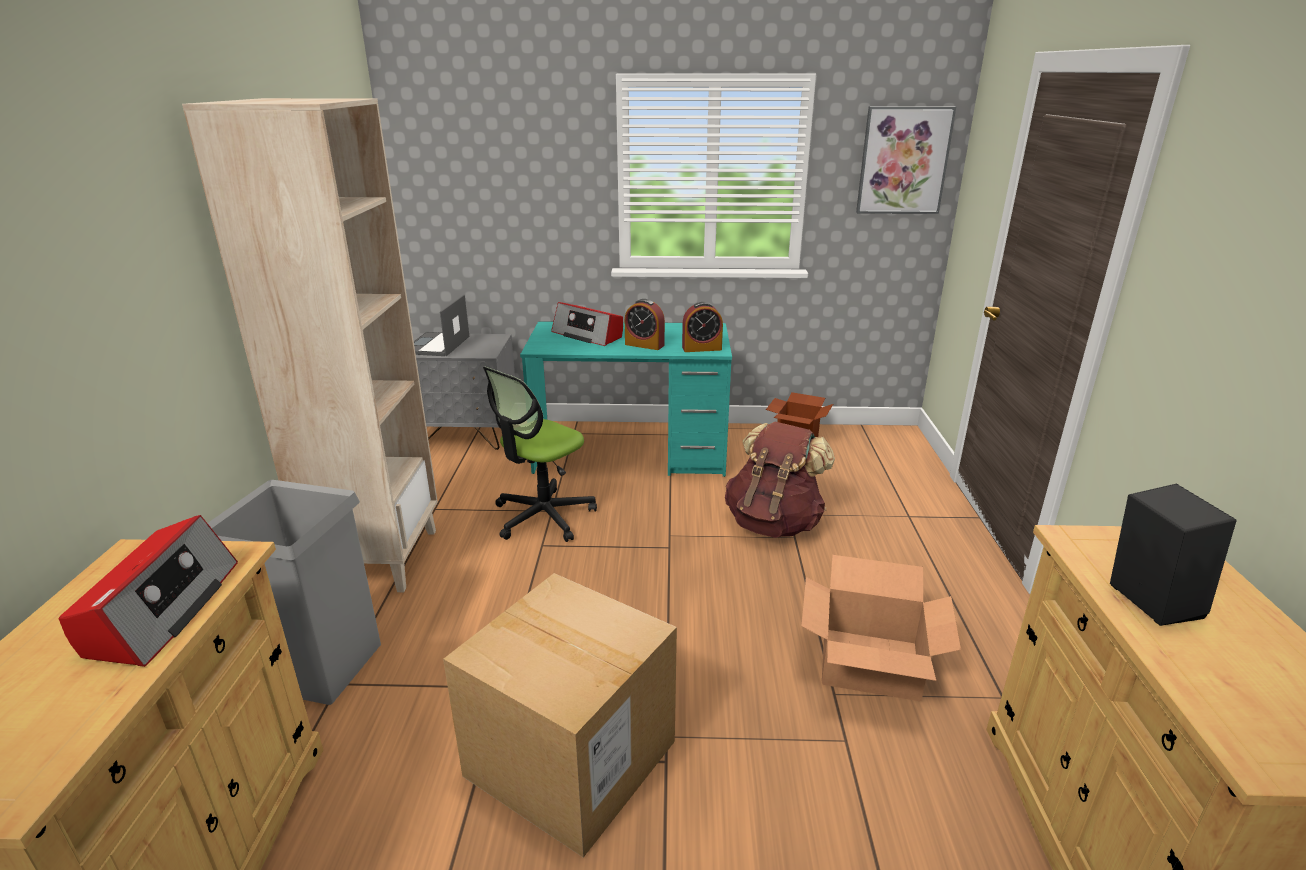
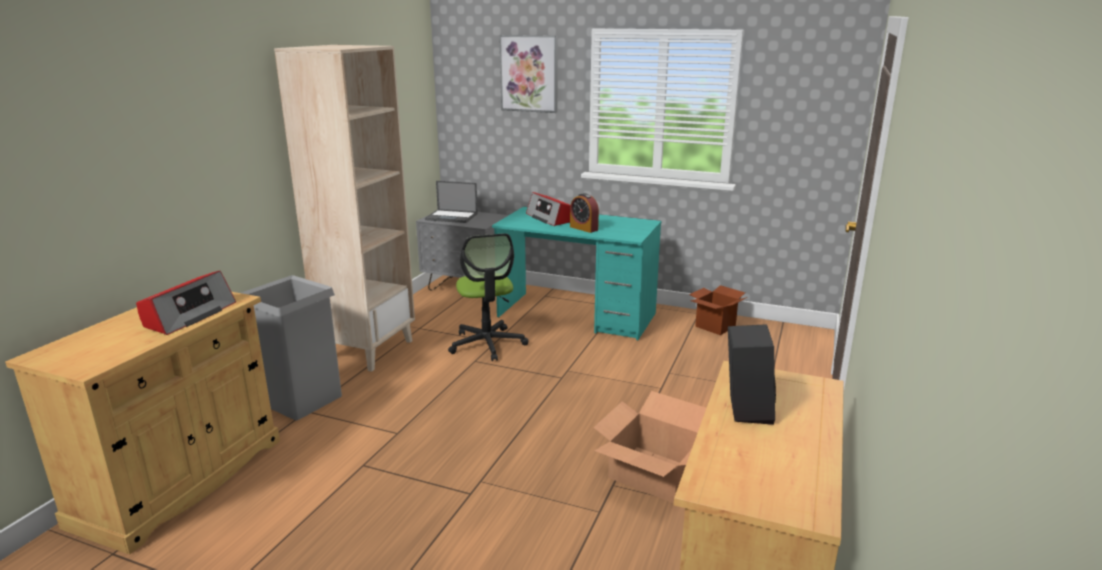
camera: 20 degrees right, 5 degrees down
(436, 345) = (452, 217): laptop -> laptop turned 105 degrees counterclockwise
(543, 516) = (487, 344): office chair -> office chair turned 75 degrees counterclockwise
(571, 758) = (413, 478): cardboard box -> none
(701, 348) = (624, 235): alarm clock -> none
(774, 523) = (652, 376): brown backpack -> none
(903, 161) = (817, 100): picture -> picture (529, 73)

